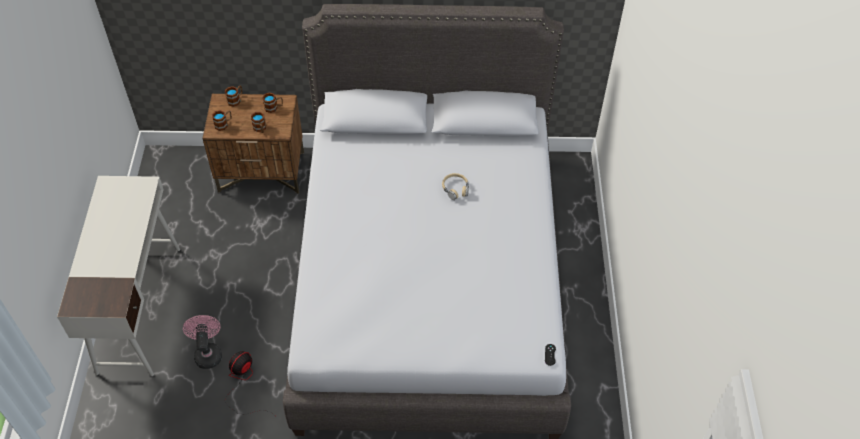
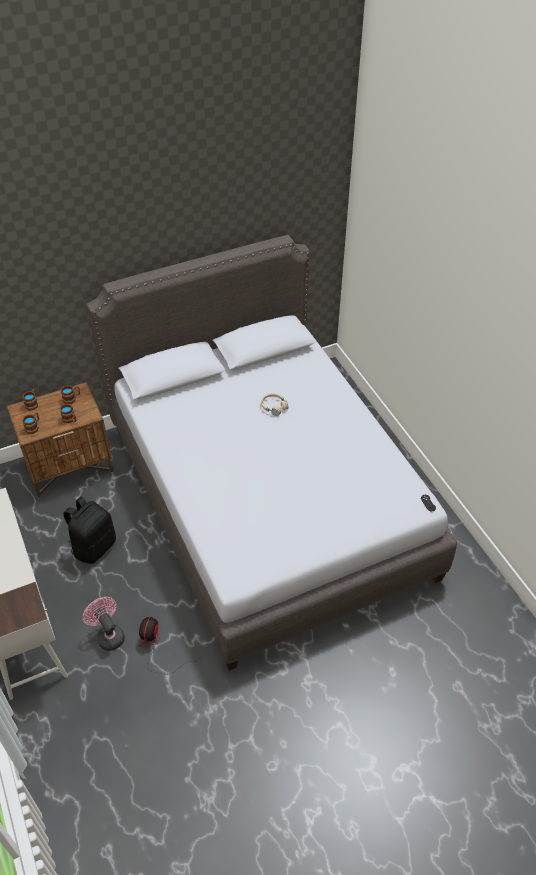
camera: 25 degrees left, 5 degrees down
(241, 261) = (94, 546): none -> black backpack

